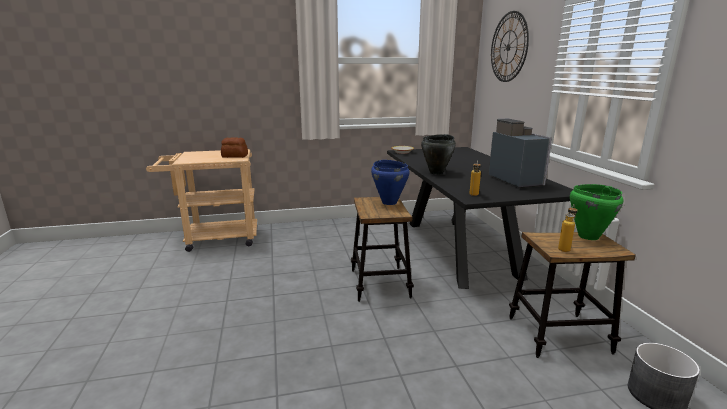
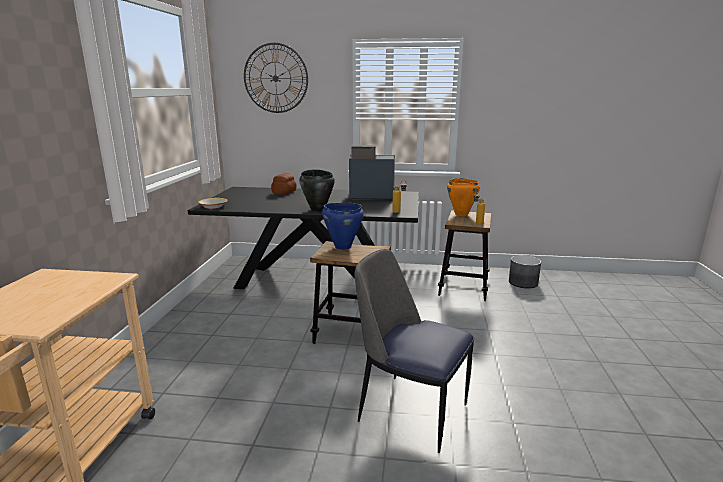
camera: 70 degrees left, 0 degrees up
(235, 156) = (88, 280): bread -> bread (284, 192)
(279, 330) = (410, 410): none -> chair
(587, 236) = (461, 214): green cooking pot -> orange cooking pot

